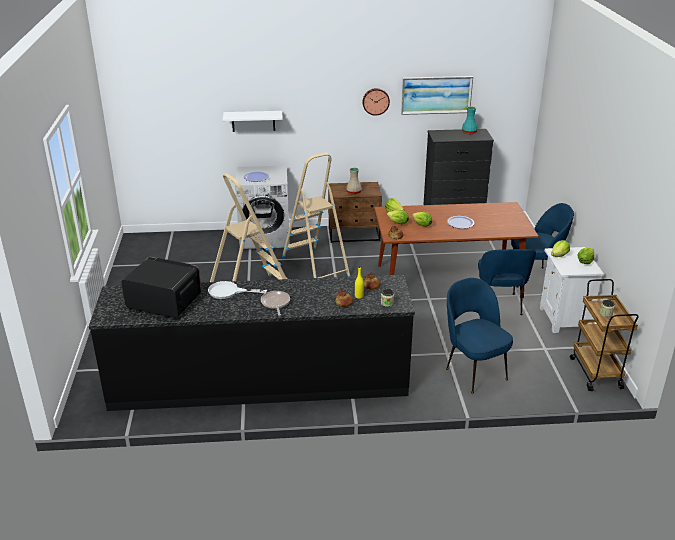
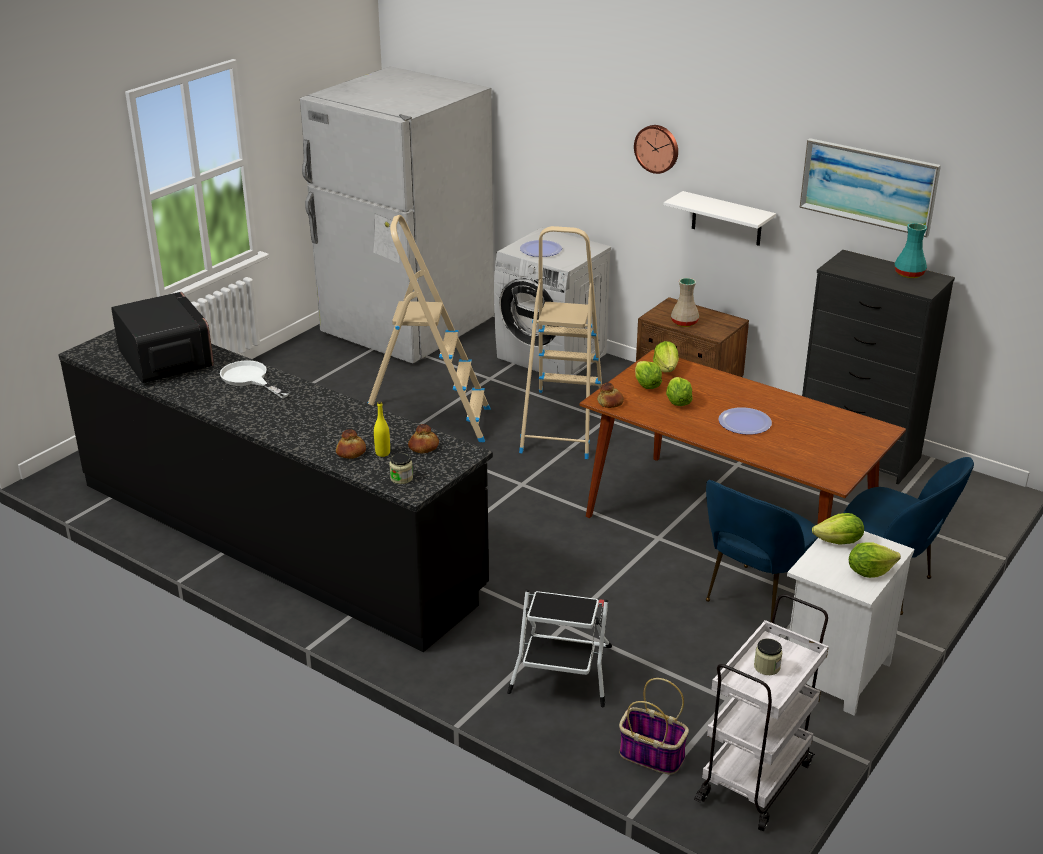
camera: 40 degrees right, 0 degrees up
(166, 251) = (408, 327): none -> white fridge
(253, 121) = (570, 158): white shelf -> white shelf (727, 219)
(275, 303) = (273, 416): frying pan -> none
(375, 101) = (760, 171): wall clock -> wall clock (657, 148)
(473, 371) = (563, 671): blue chair -> step ladder
(550, 385) = (650, 755): none -> basket
(596, 374) = (754, 783): brown cart -> white cart

